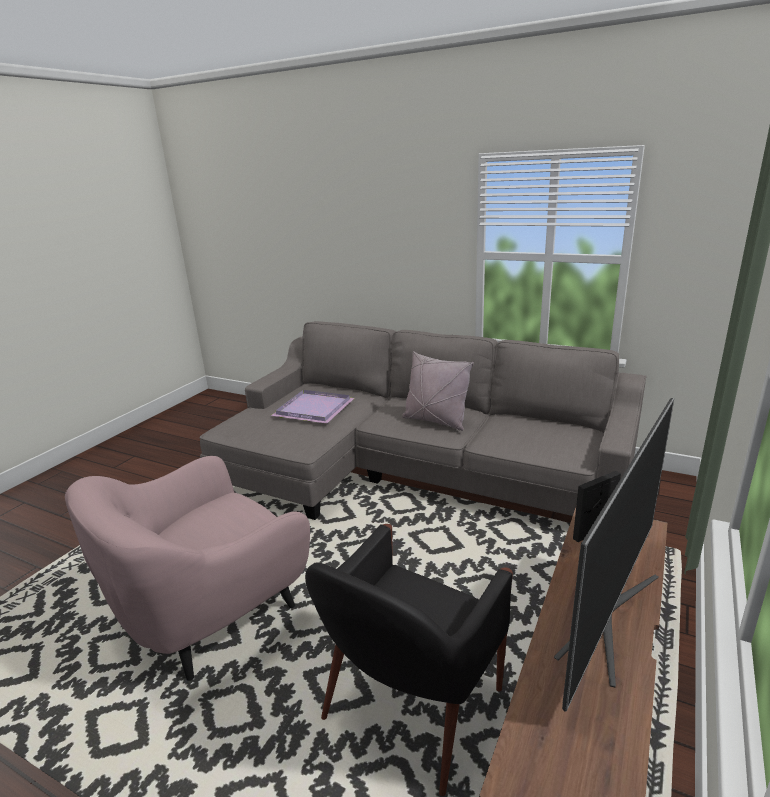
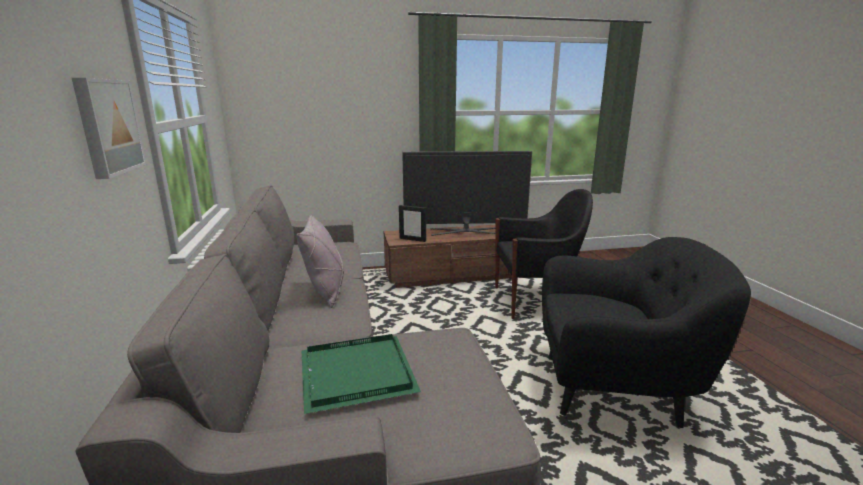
camera: 130 degrees left, 5 degrees down
(209, 615) = (615, 388): pink armchair -> black armchair
(315, 409) = (354, 373): purple tray -> green tray
(420, 247) = (107, 126): none -> picture

